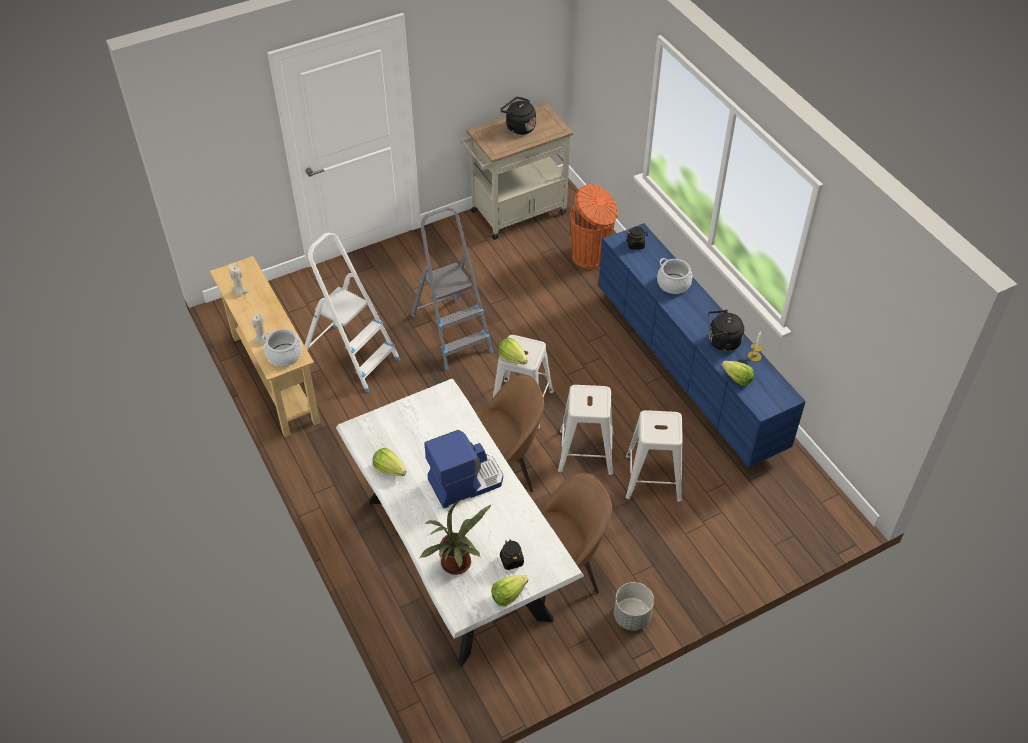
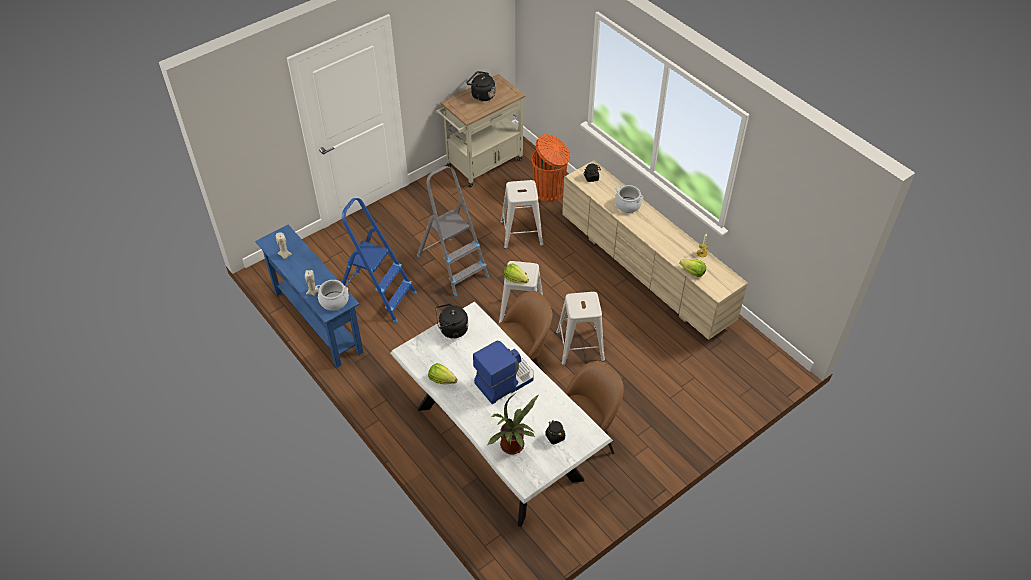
camera: 10 degrees left, 0 degrees up
(274, 379) = (317, 322): beige console table -> blue console table
(351, 358) = (376, 297): white step ladder -> blue step ladder
(508, 595) = (558, 463): lettuce -> none
(631, 616) = (643, 467): grey planter -> none
(653, 478) = (636, 358): white stool -> white stool (521, 233)
(688, 372) = (644, 273): blue cabinet -> beige cabinet
(722, 342) = (674, 245): black kettle -> black kettle (452, 330)

